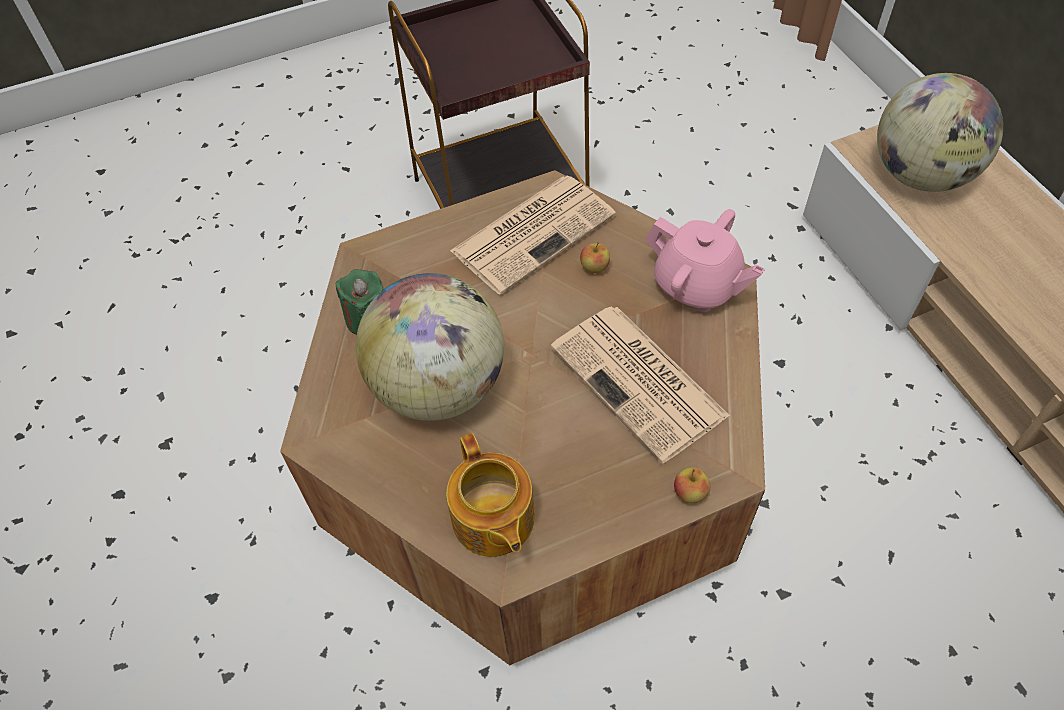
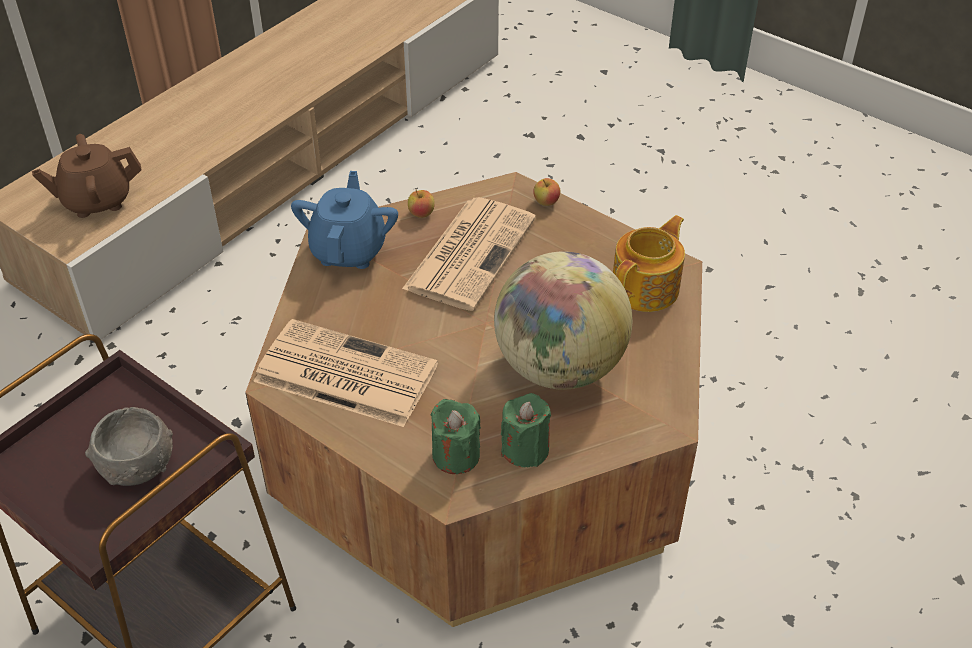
camera: 120 degrees left, 10 degrees down
(396, 272) = (456, 455): none -> green candle
(476, 59) = (136, 465): none -> grey bowl
(594, 267) = (364, 317): apple -> apple (421, 214)
(697, 286) = (349, 250): pink teapot -> blue teapot
(920, 175) = (96, 200): globe -> brown teapot

